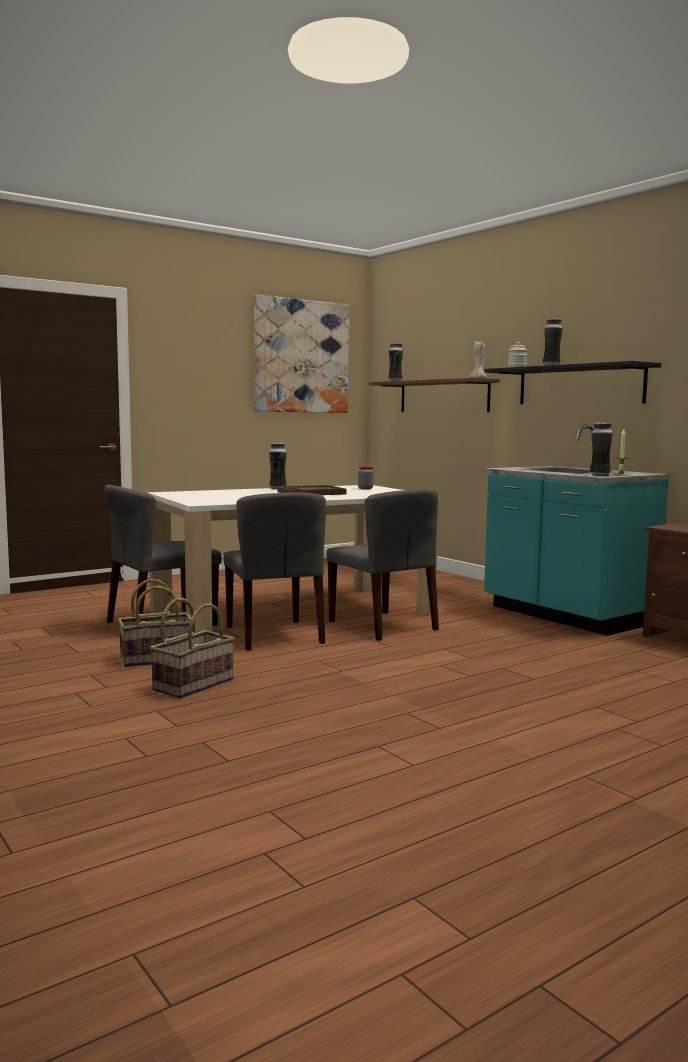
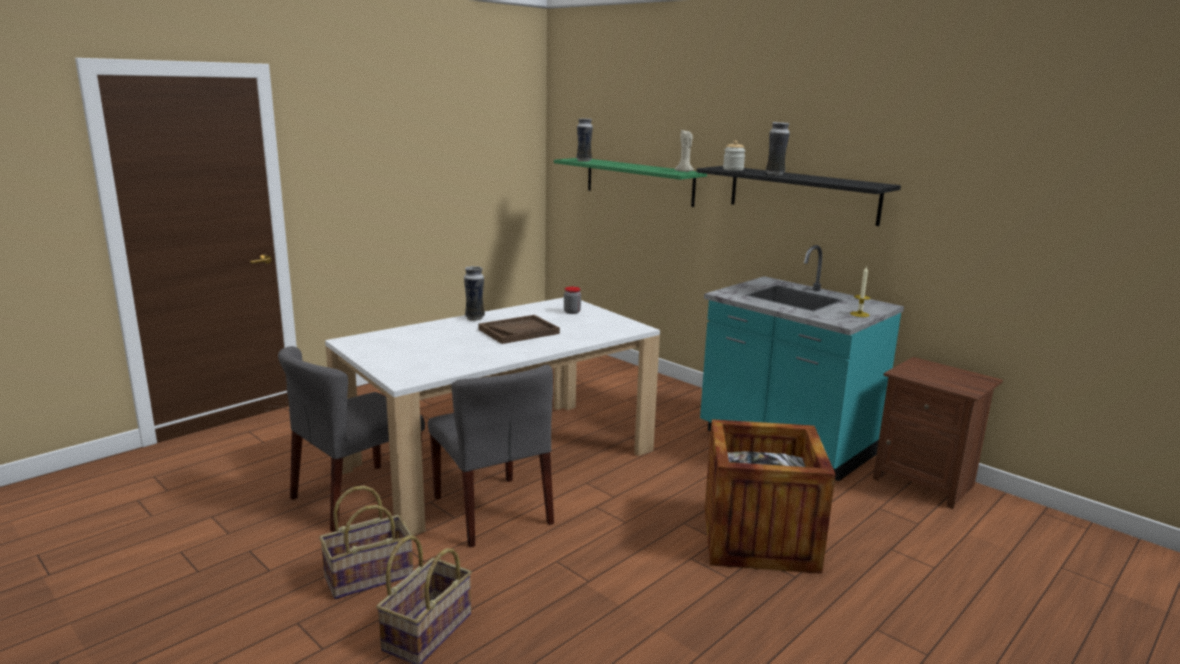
camera: 10 degrees left, 10 degrees up
(301, 356) = (476, 129): picture -> none
(383, 625) = (606, 480): grey chair -> none
(443, 396) = (639, 181): brown shelf -> green shelf
(510, 659) = (759, 538): none -> crate
(599, 475) = (841, 320): vase -> none

